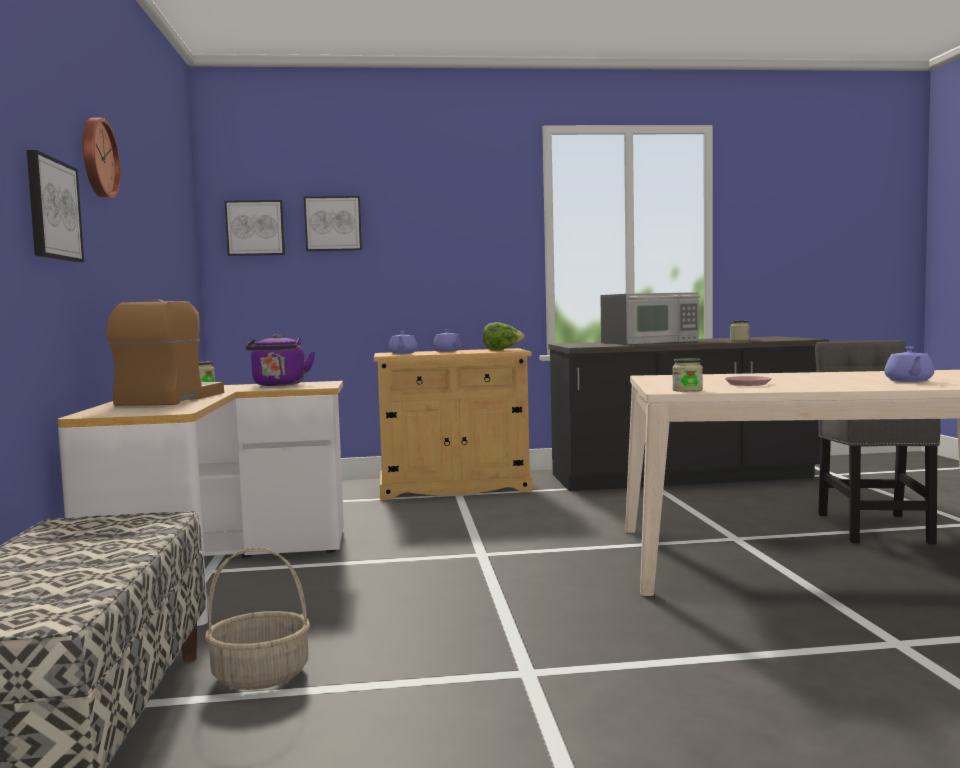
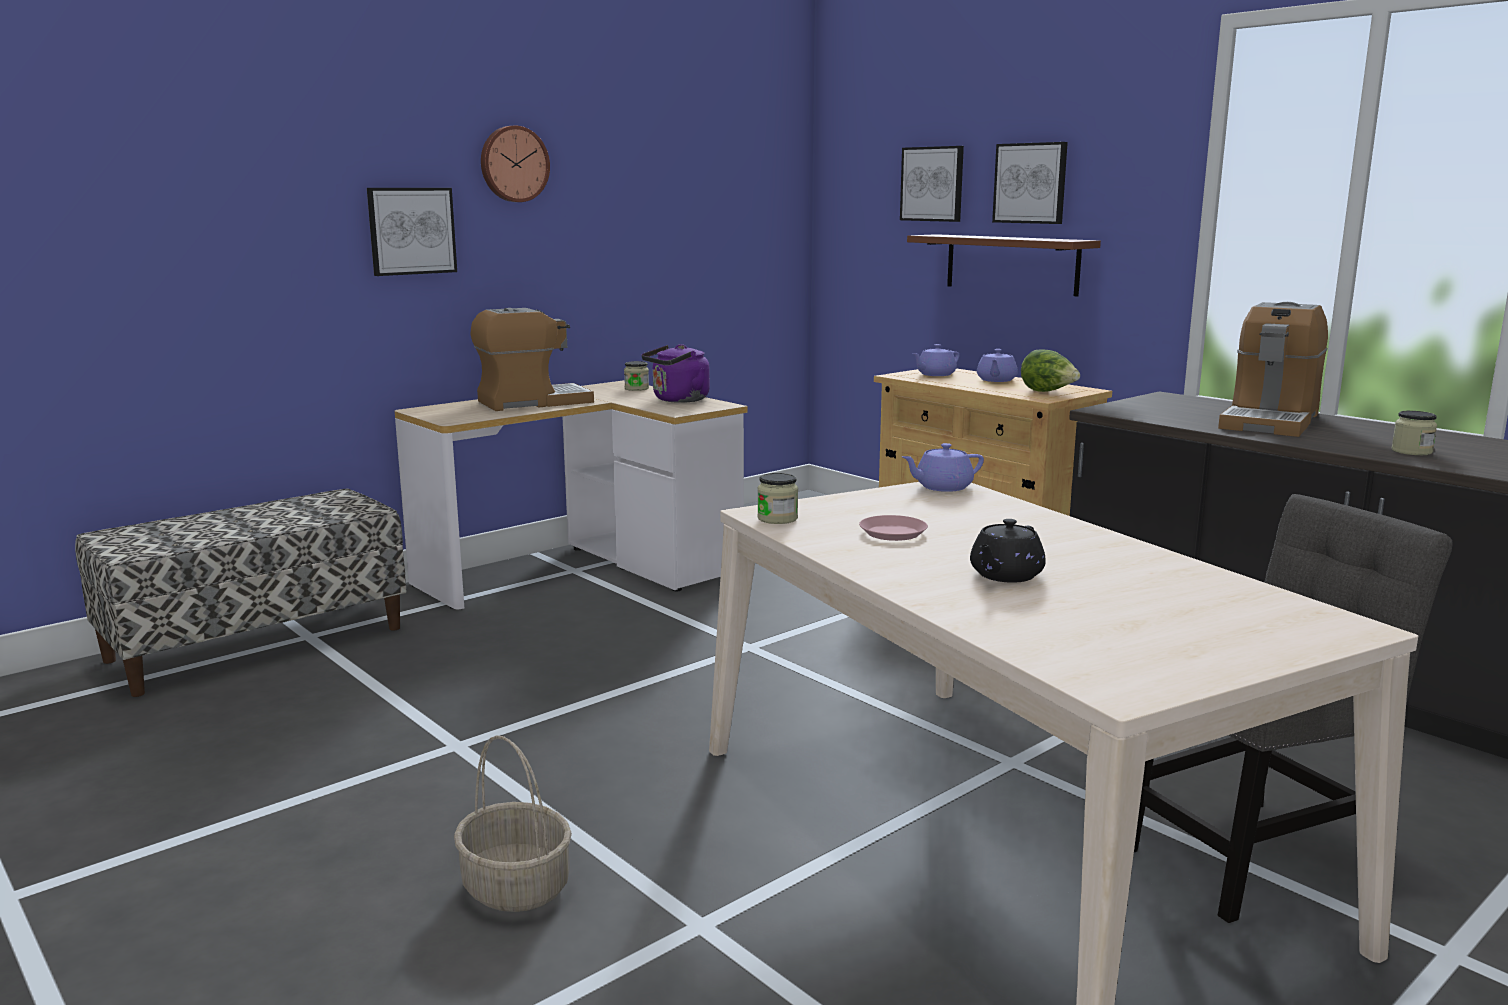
camera: 55 degrees right, 10 degrees up
(255, 228) = (858, 188): picture -> picture (1030, 183)
(259, 676) = (381, 658): basket -> basket (514, 887)
(410, 277) = (1011, 264): none -> brown shelf
(651, 342) = (1270, 421): microwave -> coffee machine
(852, 381) = (1005, 575): none -> black teapot
(909, 381) = (1060, 604): purple teapot -> purple teapot (942, 487)

